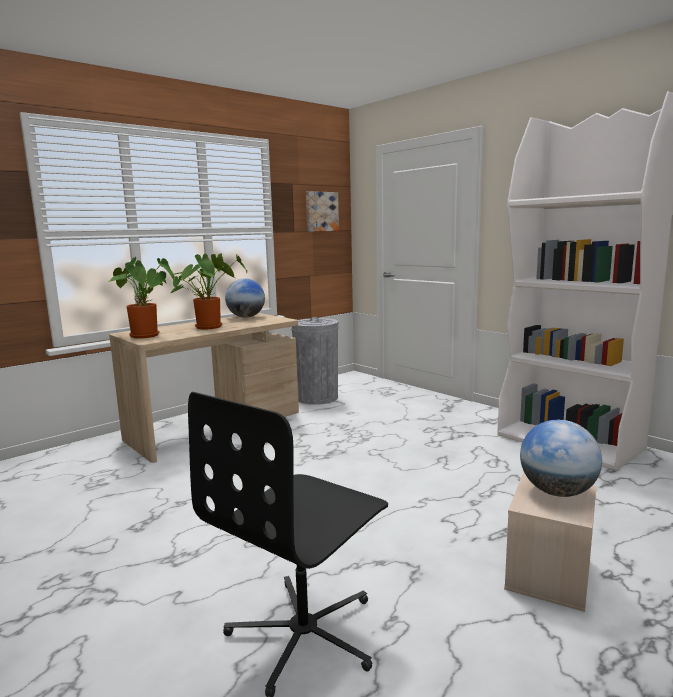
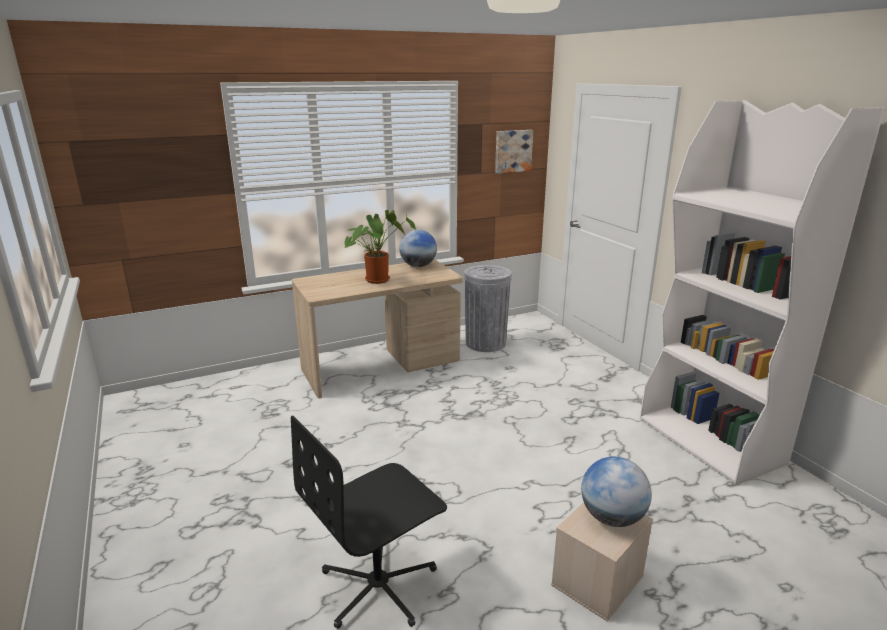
camera: 15 degrees right, 10 degrees up
(147, 336) = (321, 288): potted plant -> none

